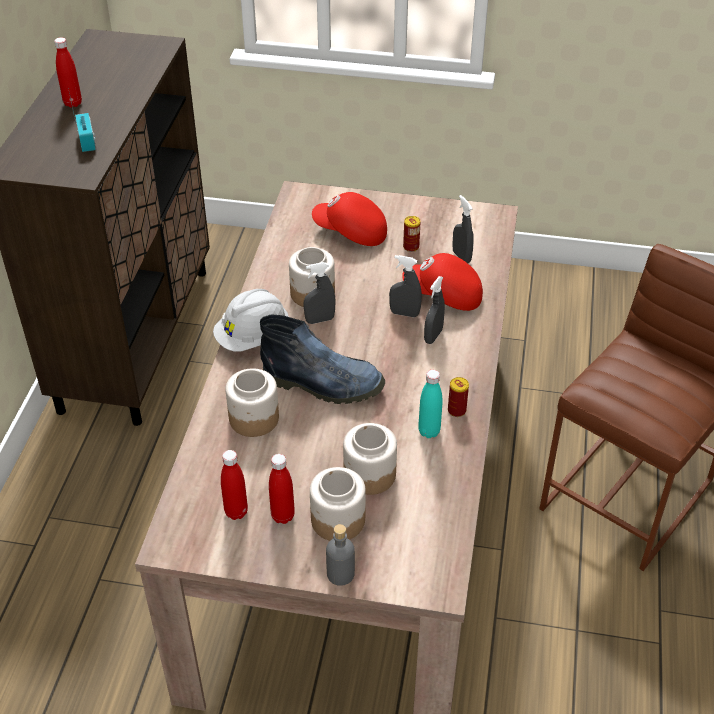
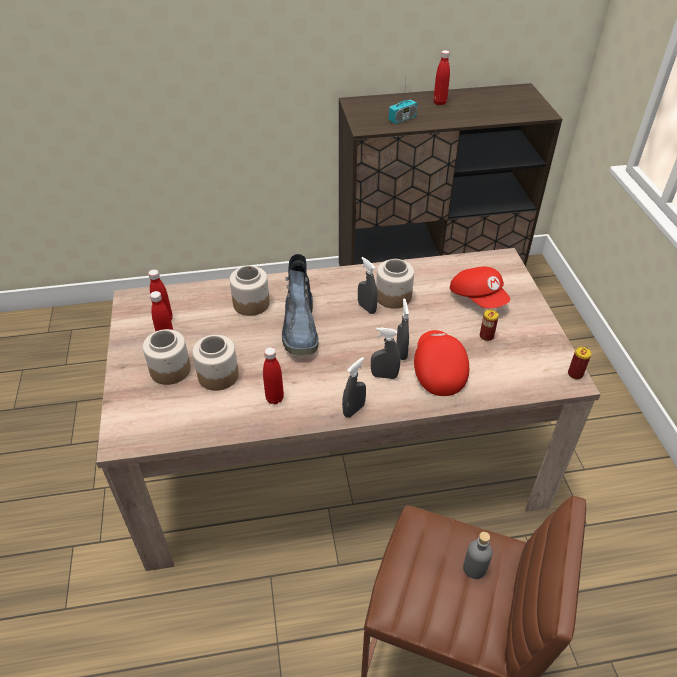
camera: 70 degrees right, 0 degrees up
(253, 337) = (330, 281): white hard hat -> none
(340, 574) = (122, 384): grey bottle -> grey bottle (474, 568)
(350, 233) = (478, 298): red cap -> red cap turned 150 degrees clockwise
(429, 431) = (274, 398): turquoise bottle -> red bottle
(456, 410) = (304, 410): can -> can (575, 374)
(461, 256) = (496, 370): grey spray bottle -> grey spray bottle (354, 410)

